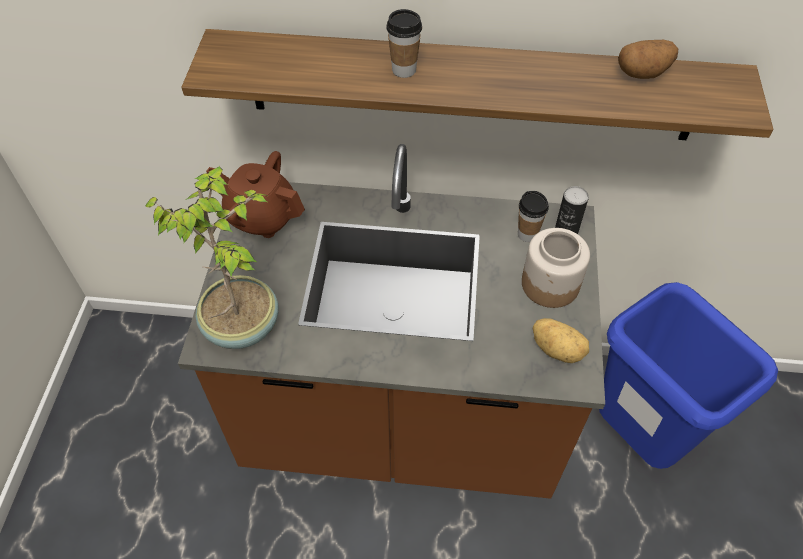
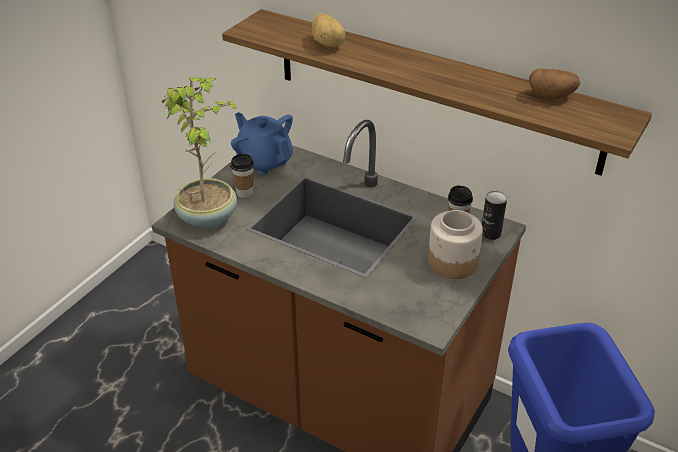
camera: 25 degrees right, 15 degrees down
(262, 217) = (264, 161): brown teapot -> blue teapot
(404, 70) = (373, 56): cup -> cup (244, 193)
(558, 349) = (429, 303): potato -> potato (328, 44)

